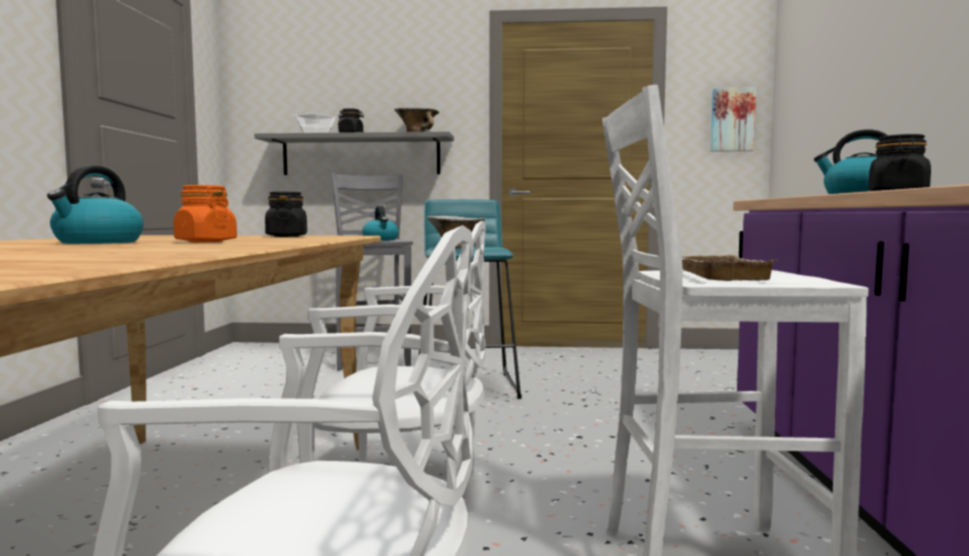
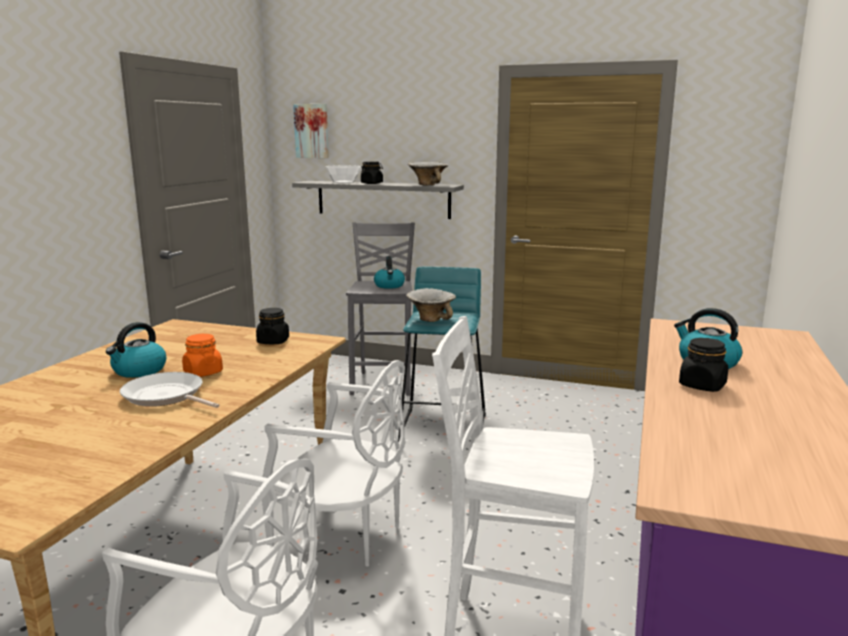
camera: 15 degrees right, 10 degrees up
(162, 246) = (166, 396): none -> frying pan
(715, 275) = (520, 450): beige tray -> none
(732, 120) = (738, 178): picture -> picture (312, 131)

